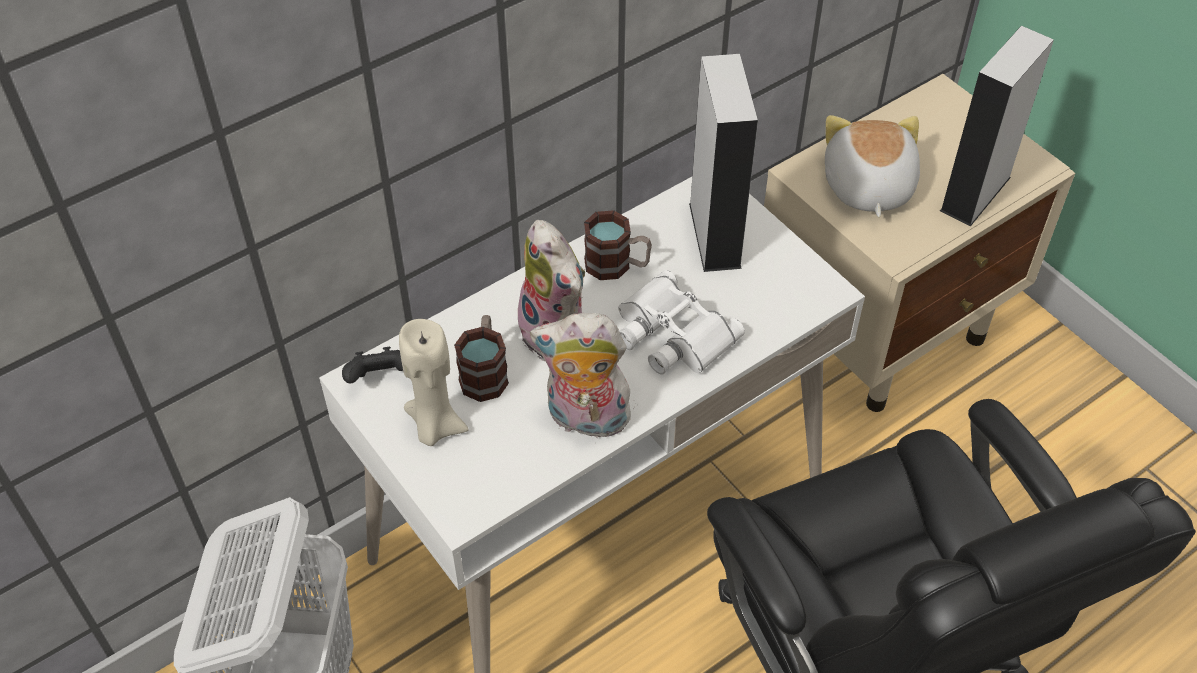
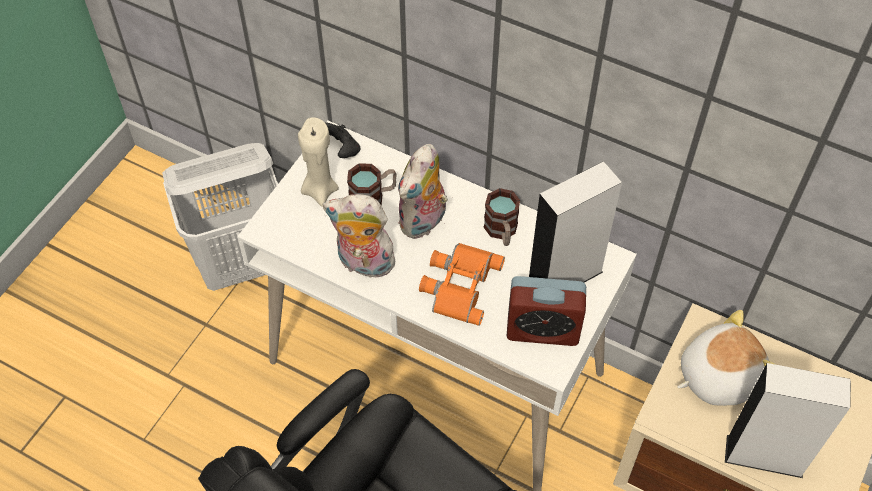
camera: 65 degrees right, 5 degrees up
(585, 420) = (363, 264): plush toy -> plush toy turned 60 degrees counterclockwise
(670, 334) = (459, 284): white binoculars -> orange binoculars
(775, 281) = (542, 329): none -> alarm clock

